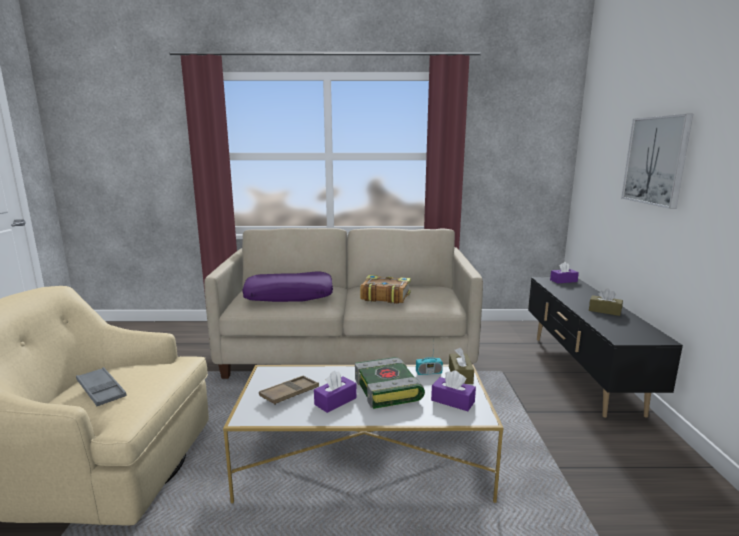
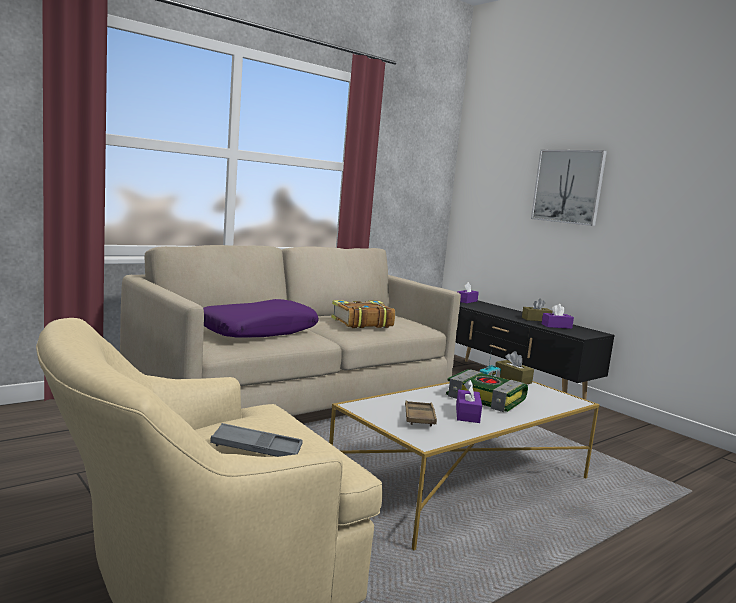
camera: 40 degrees left, 5 degrees down
(452, 401) = (542, 396): purple tissue box -> purple tissue box (556, 326)

